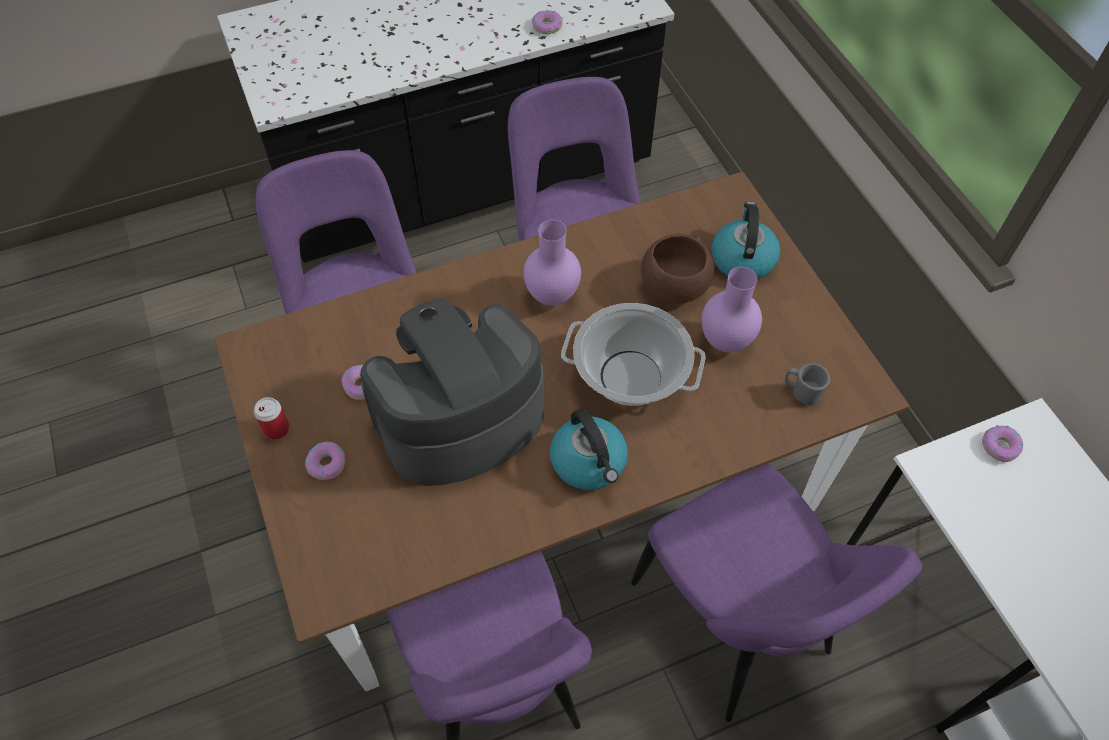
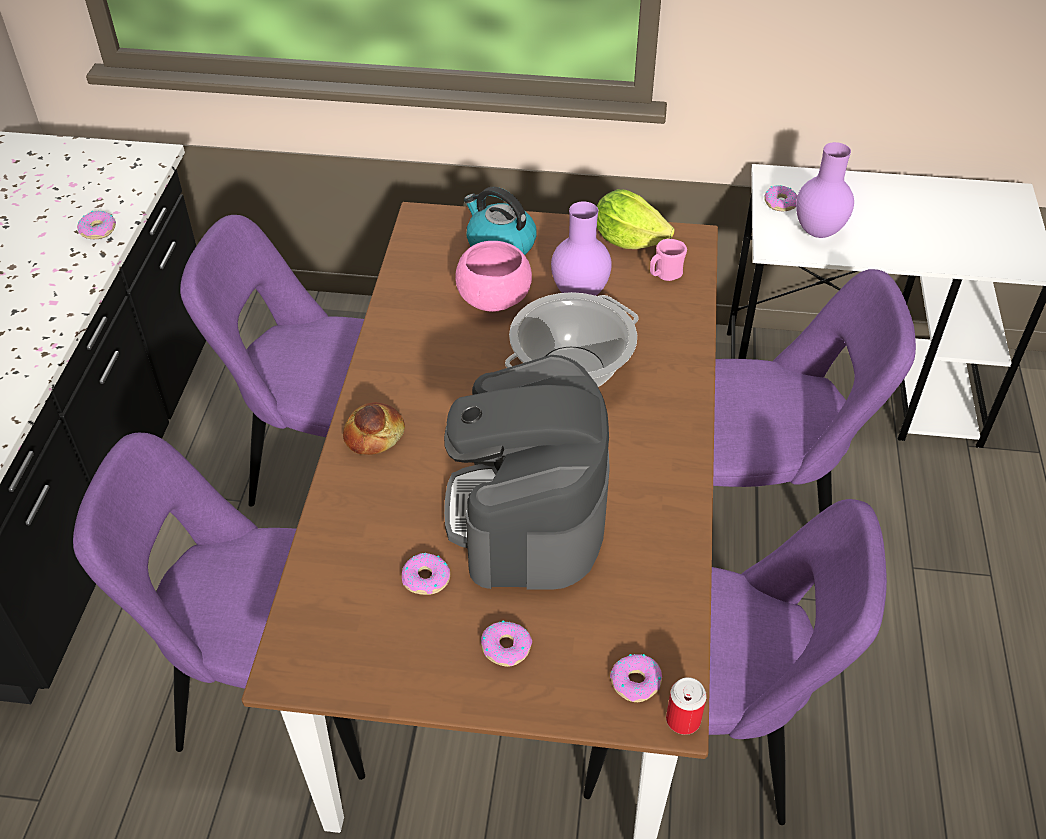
camera: 60 degrees left, 10 degrees down
(276, 429) = (426, 680): can -> can (683, 720)
(337, 563) = (636, 682): none -> donut
(475, 287) = (374, 436): none -> bread
(551, 297) = (436, 385): purple vase -> purple vase (819, 233)
(589, 462) = (644, 437): kettle -> none
(674, 286) = (494, 299): brown bowl -> pink bowl
(801, 392) = (665, 275): grey mug -> pink mug
(827, 344) = (628, 239): none -> lettuce

